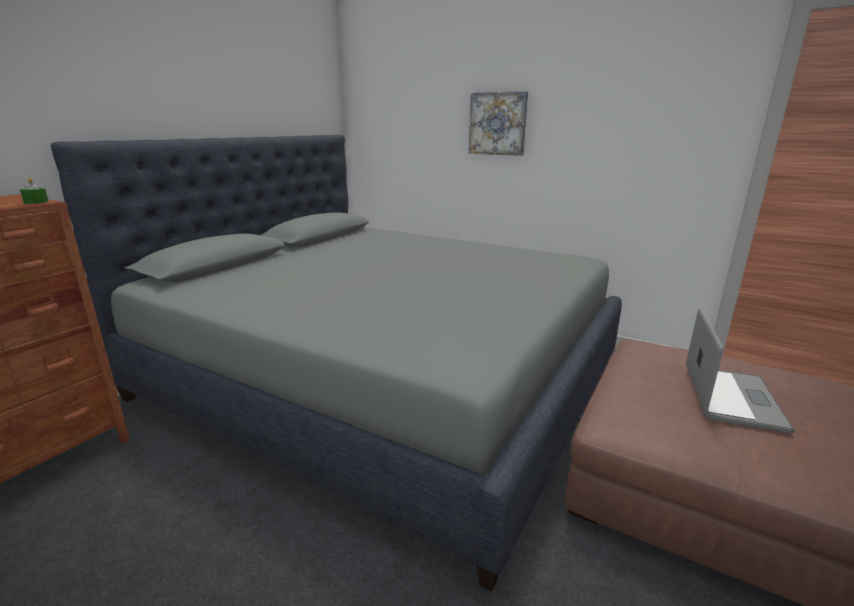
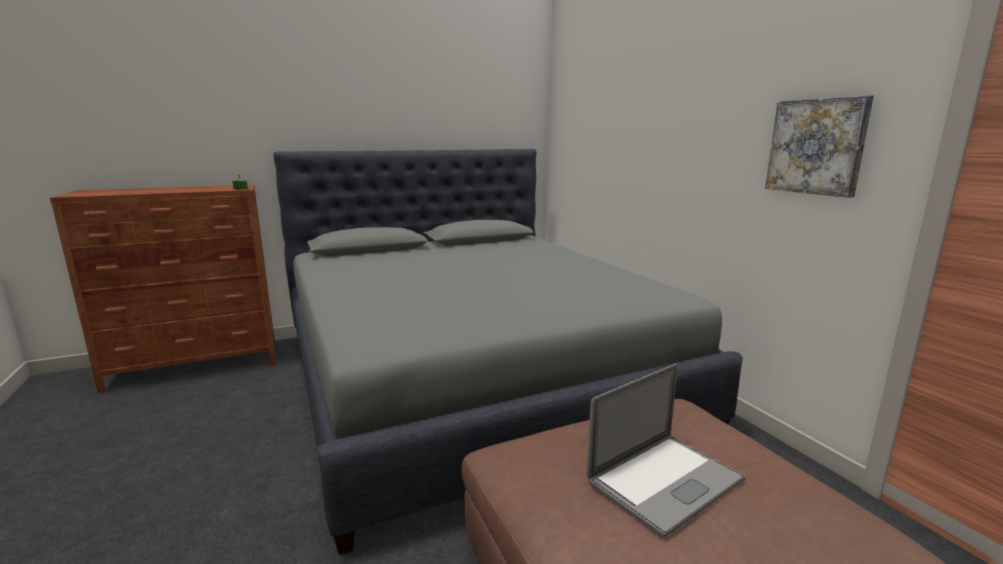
camera: 35 degrees right, 5 degrees down
(498, 124) = (654, 139): picture -> picture (816, 146)

